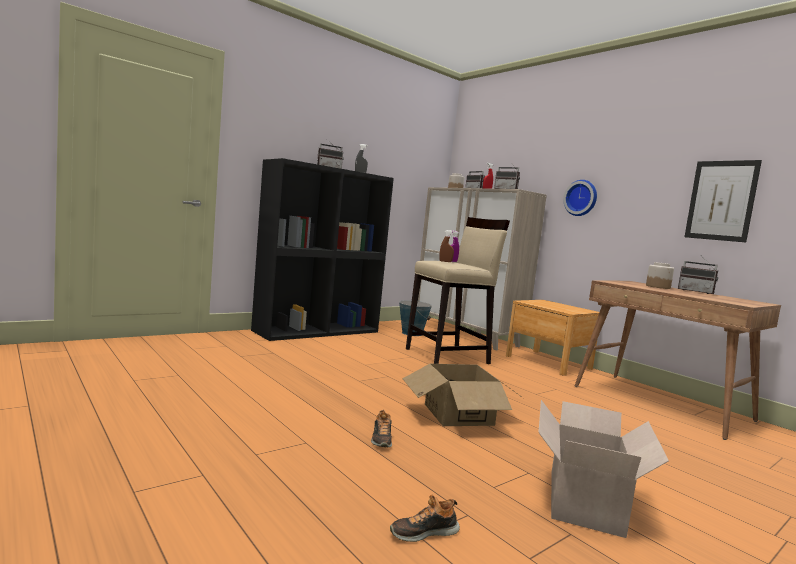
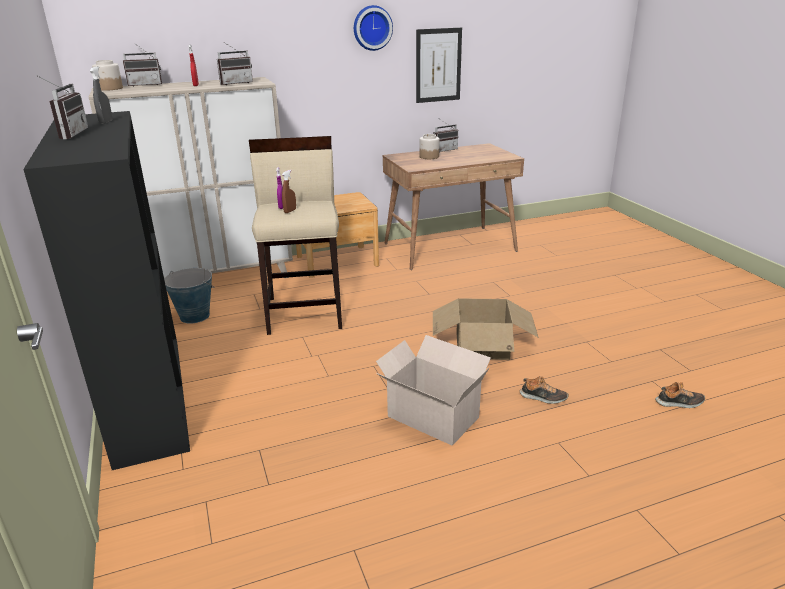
camera: 70 degrees left, 20 degrees up
(423, 532) = (679, 403): shoe -> shoe turned 90 degrees counterclockwise
(581, 198) = (308, 76): wall clock -> wall clock (372, 28)
(585, 500) = (618, 331): cardboard box -> cardboard box (431, 415)

